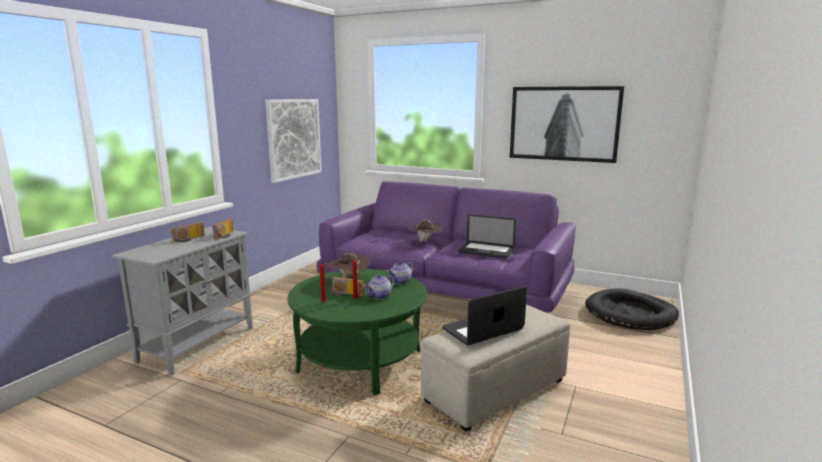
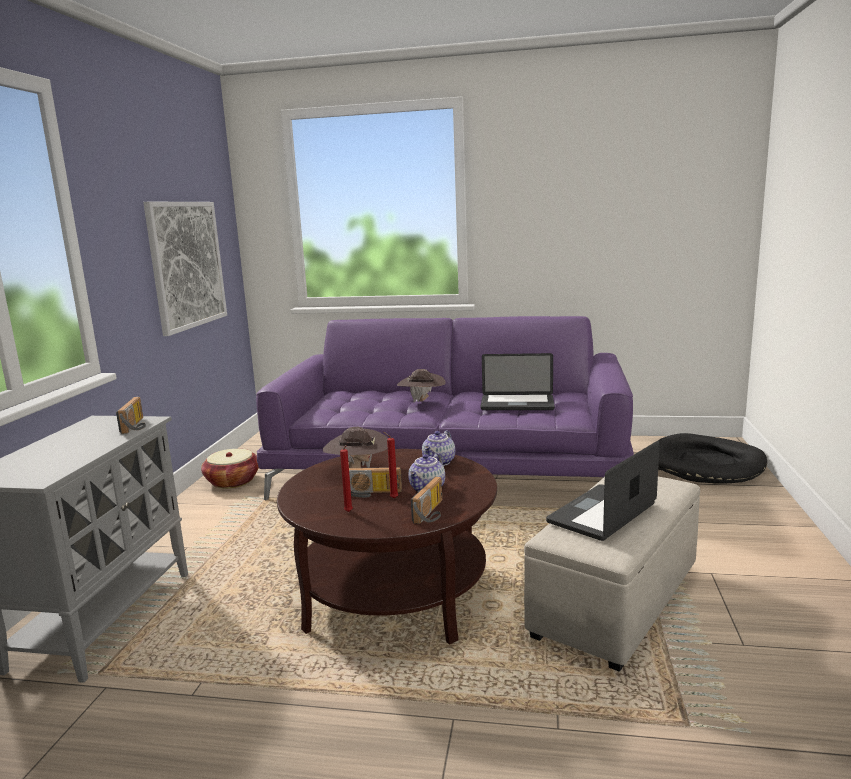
camera: 15 degrees left, 0 degrees up
(189, 239) = (74, 440): radio -> radio (432, 513)
(307, 278) = (232, 481): none -> basket
(360, 361) = (394, 594): green coffee table -> brown coffee table
(563, 123) = (583, 219): picture -> none

